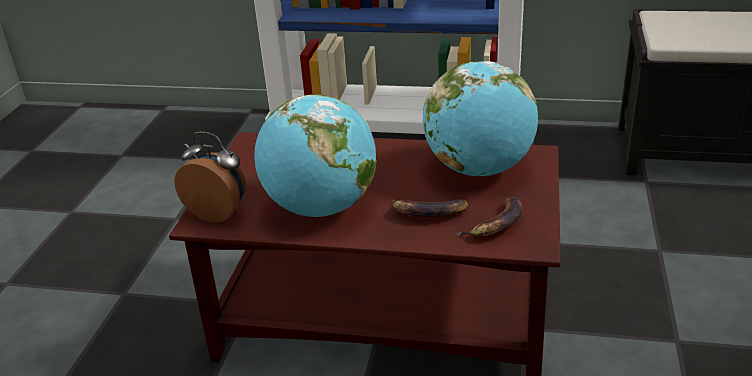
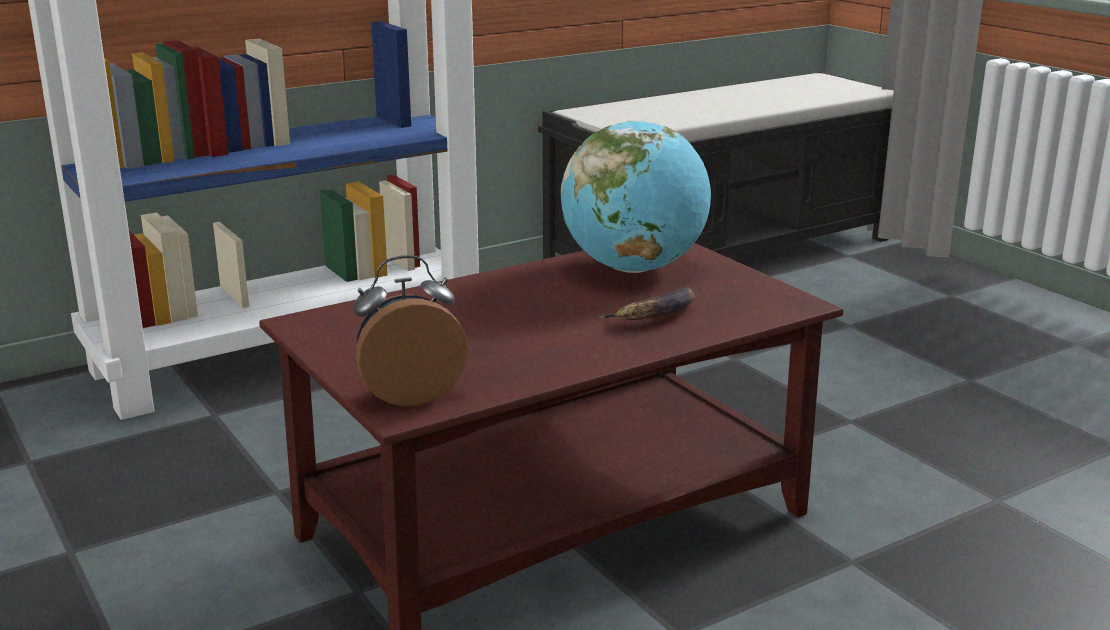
camera: 45 degrees left, 10 degrees down
(321, 208) = (531, 348): globe -> none
(496, 224) = (738, 301): banana -> none

